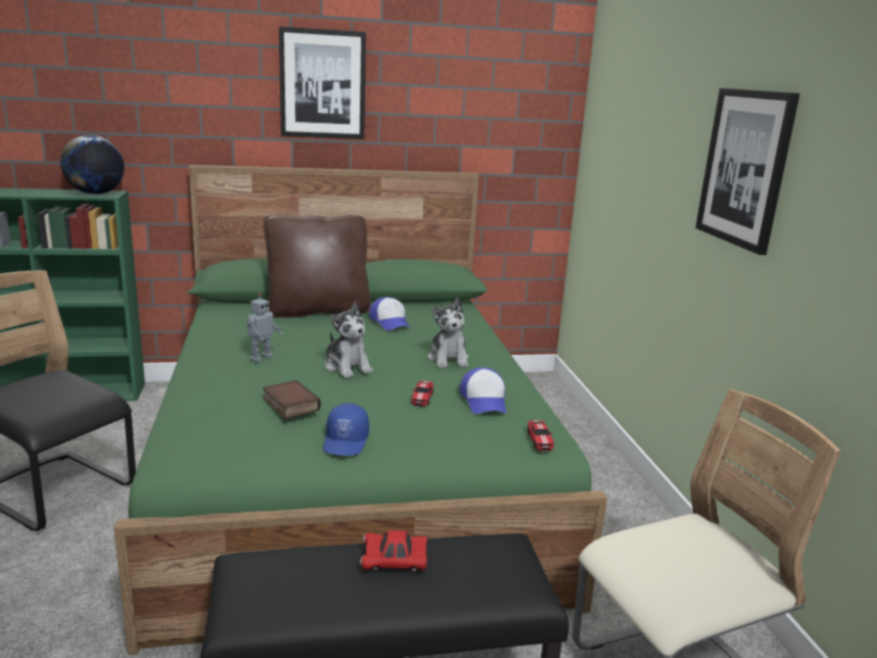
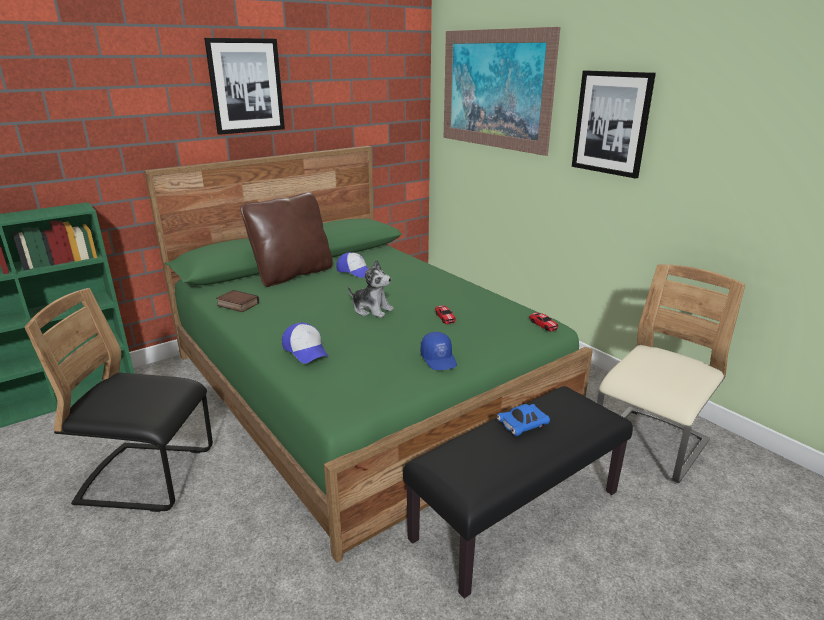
camera: 25 degrees left, 5 degrees up
(95, 194) = (66, 210): globe -> none
(260, 358) = (302, 319): toy robot -> none
(289, 404) = (375, 345): book -> book (236, 305)
(394, 562) = (522, 426): red toy car -> blue toy car
(448, 359) = (427, 288): plush toy -> none
(484, 401) = (483, 309): cap -> cap (306, 350)
(637, 113) = (495, 89): none -> picture

